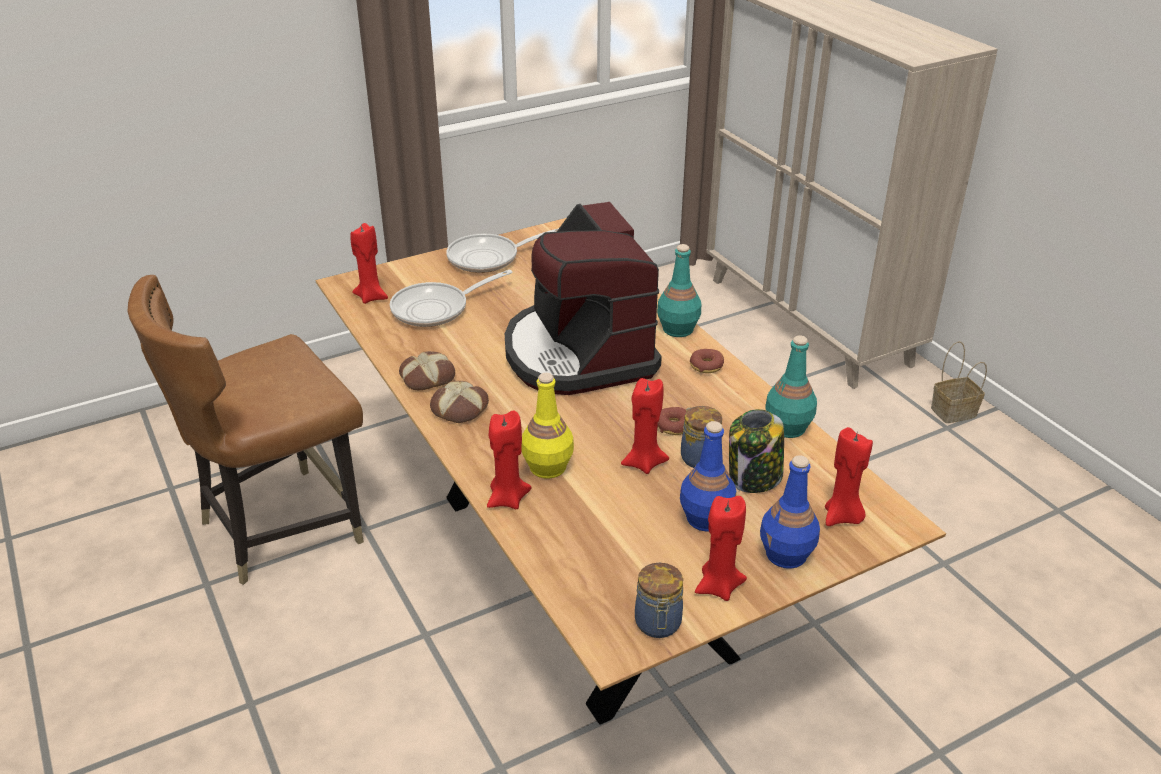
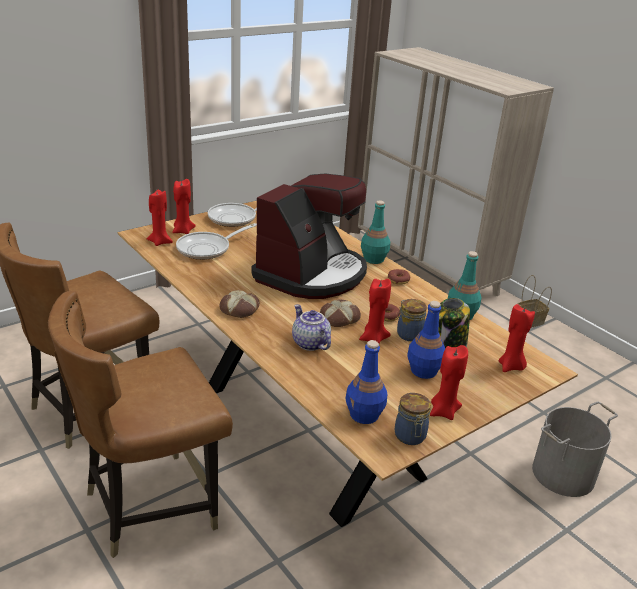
camera: 10 degrees left, 5 degrees down
(340, 674) = (150, 505): none -> brown chair
(427, 377) = (212, 290): bread -> bread (339, 317)
(507, 499) = (287, 363): red candle -> red candle (183, 231)
(547, 467) = (309, 343): yellow bottle -> teapot
(578, 353) = (312, 274): coffee machine -> coffee machine turned 120 degrees counterclockwise
(786, 555) = (482, 390): blue bottle -> blue bottle (364, 415)
(954, 665) = (564, 474): none -> grey bucket

